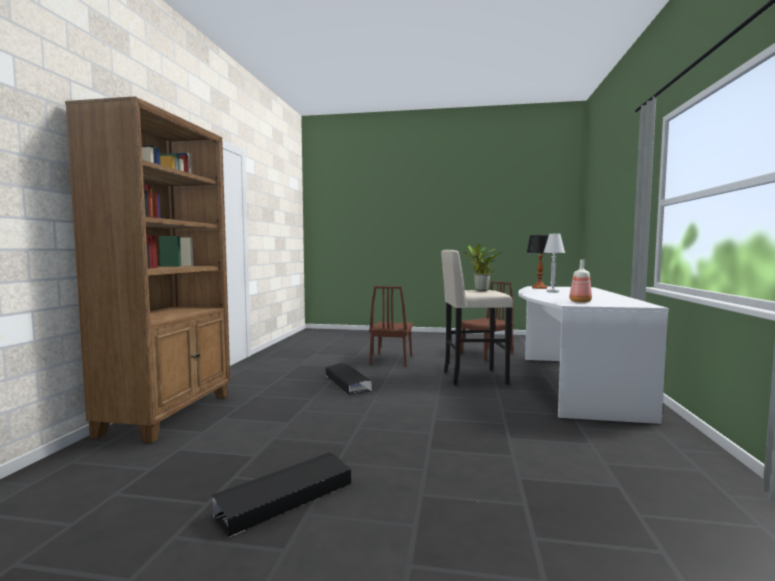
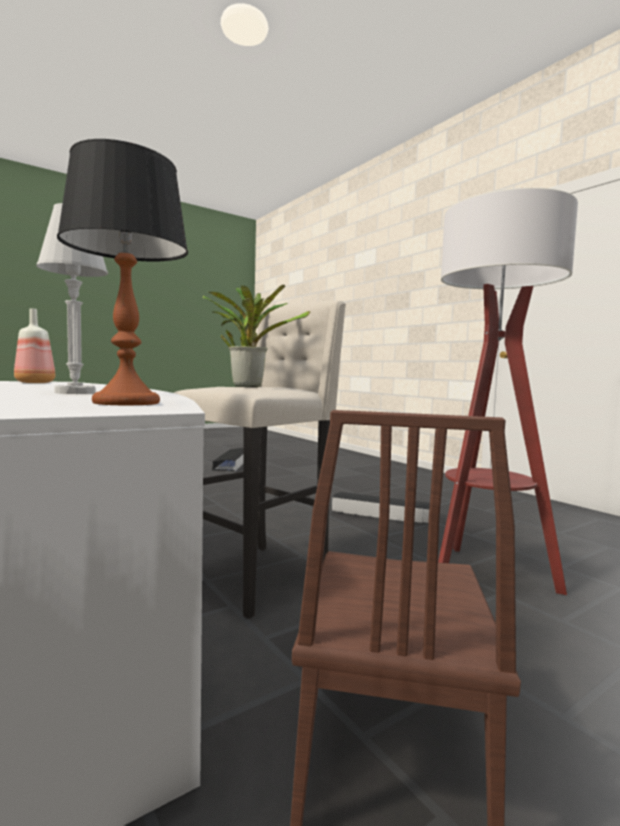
camera: 135 degrees right, 0 degrees up
(169, 414) = (396, 469): brown bookcase -> none
(391, 360) = (483, 577): brown chair -> floor lamp

